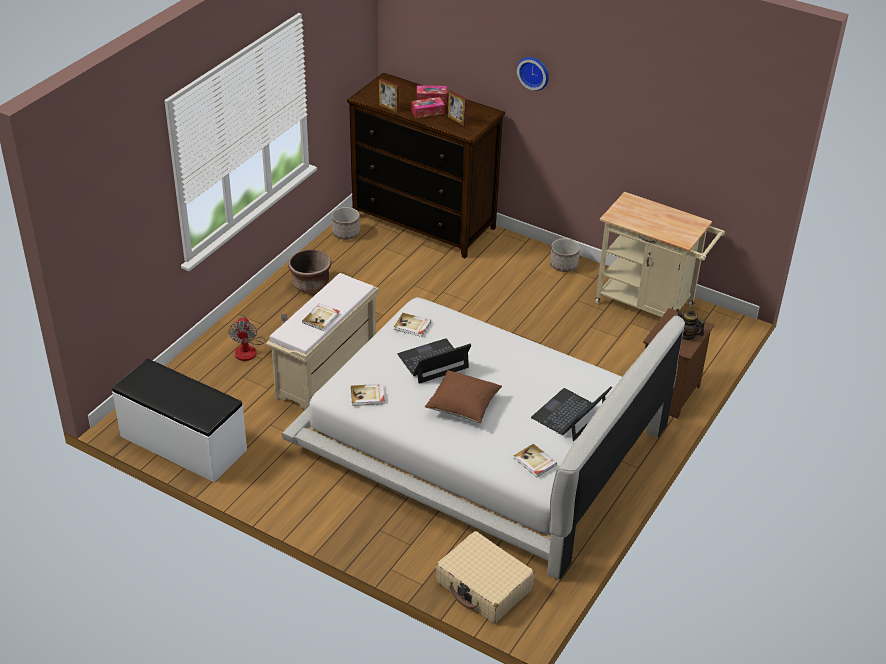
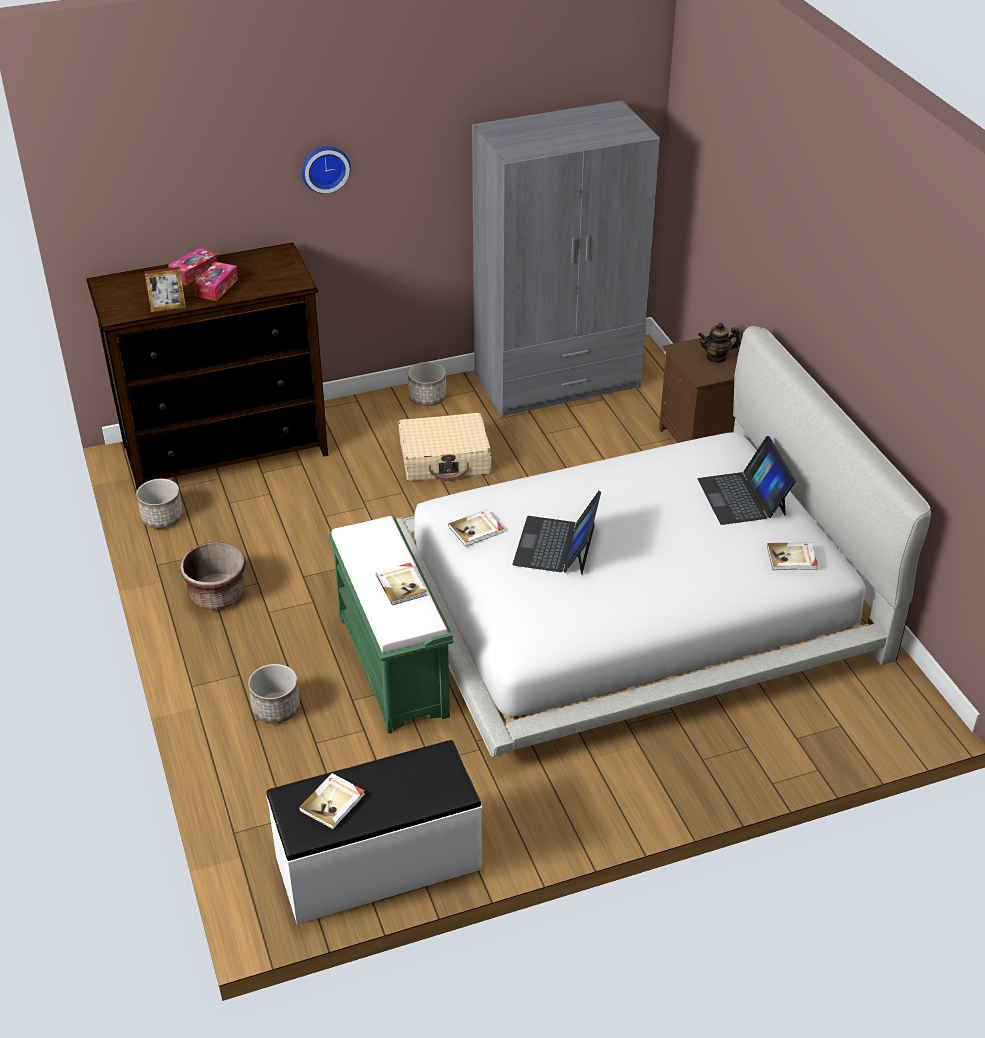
camera: 50 degrees left, 0 degrees up
(252, 350) = (276, 708): fan -> planter
(326, 373) = (394, 666): beige bench -> green bench
(367, 396) = (561, 625): book -> book (333, 802)
(457, 121) = (264, 278): picture frame -> none
(463, 406) = (653, 562): brown pillow -> none
(484, 586) = (859, 722): beige suitcase -> beige suitcase (445, 459)
(650, 306) = (558, 381): beige cart -> grey wardrobe

